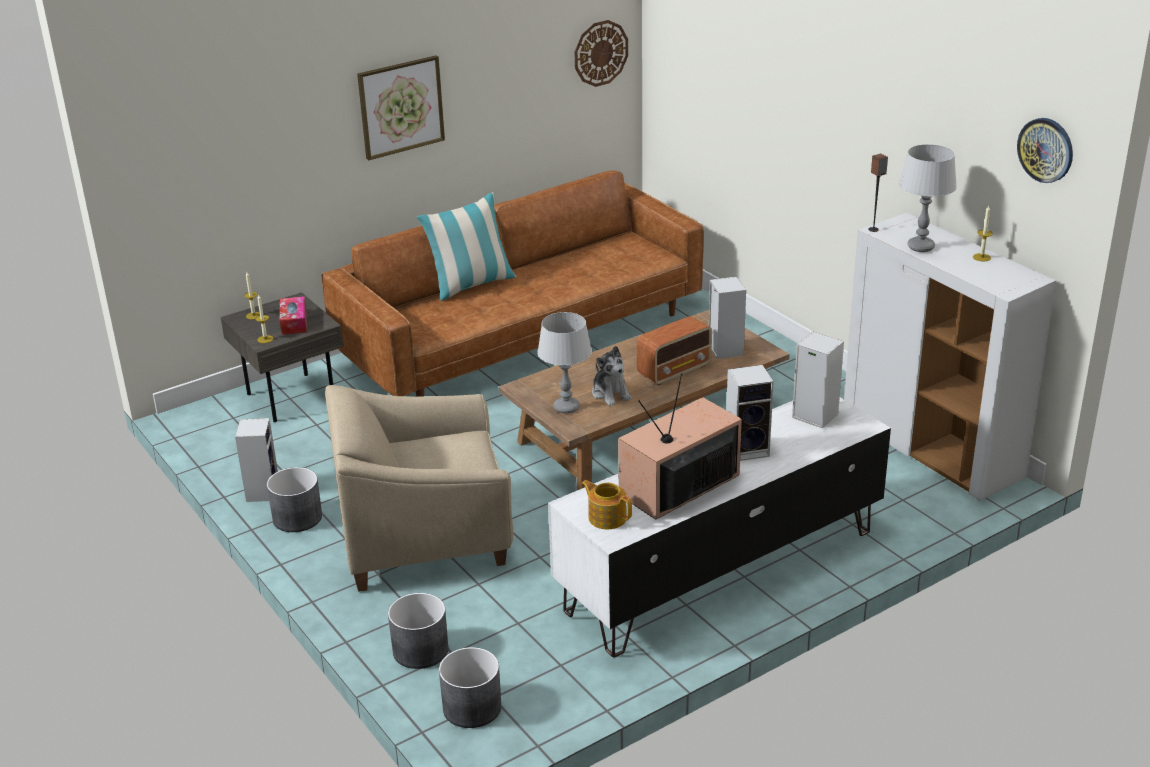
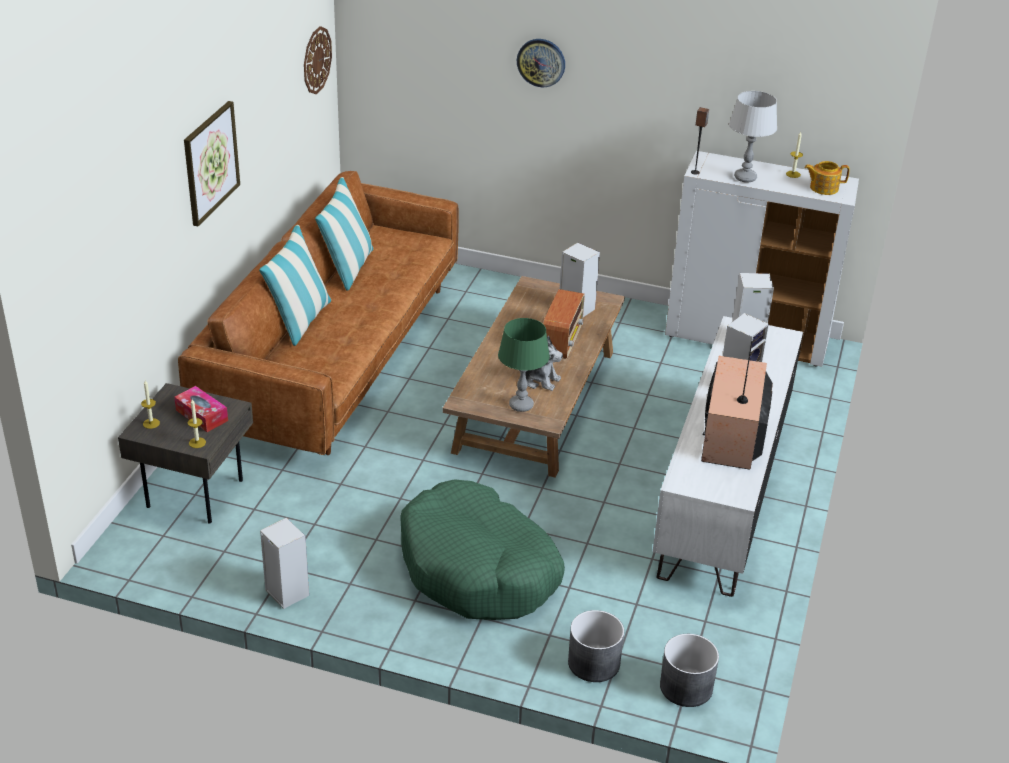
camera: 40 degrees left, 5 degrees up
(296, 518) = (349, 602): grey planter -> none
(424, 537) = (478, 569): beige armchair -> green dog bed
(563, 258) = (348, 269): none -> pillow
(566, 408) = (521, 405): grey table lamp -> green table lamp
(607, 517) = (716, 483): teapot -> teapot (823, 188)
(1046, 150) = (844, 78): wall clock -> wall clock (541, 62)

